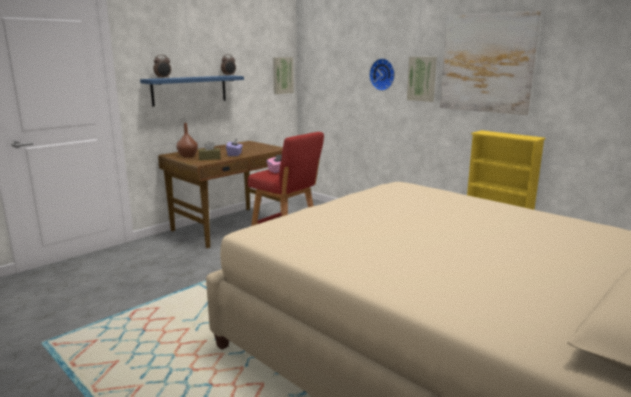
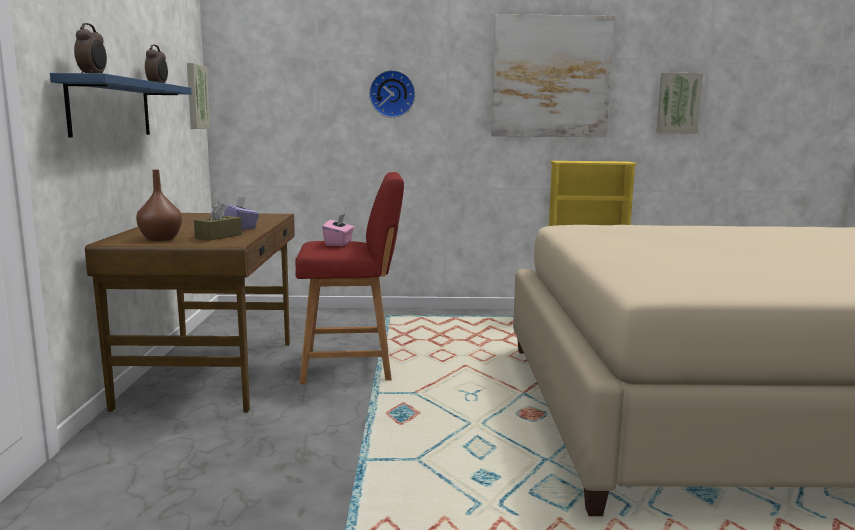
camera: 45 degrees left, 5 degrees down
(422, 78) = (459, 98): picture -> picture (678, 103)

